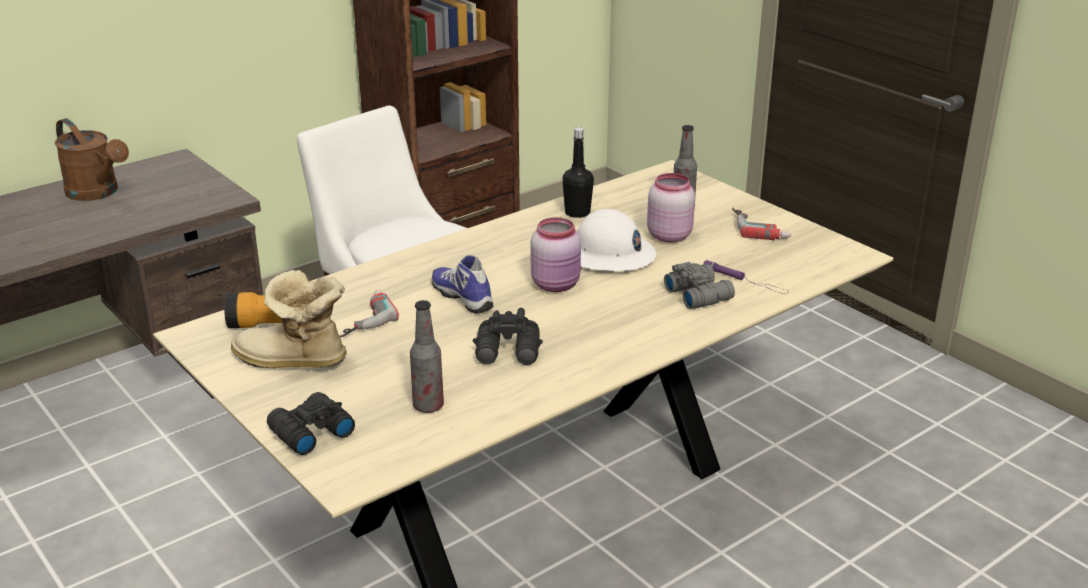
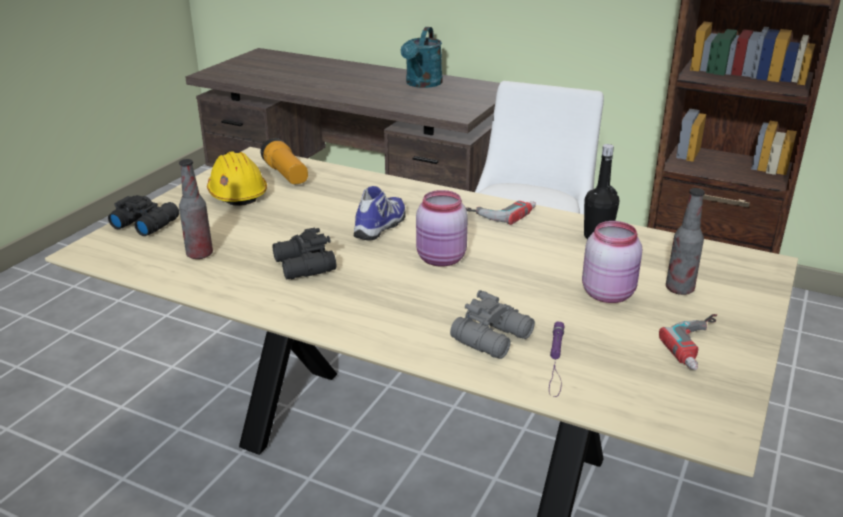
camera: 65 degrees right, 0 degrees up
(98, 193) = (422, 84): brown watering can -> turquoise watering can
(292, 362) = (237, 193): boot -> yellow hard hat
(362, 319) = (315, 199): power drill -> power drill (497, 212)
(608, 255) = (527, 270): white hard hat -> none

